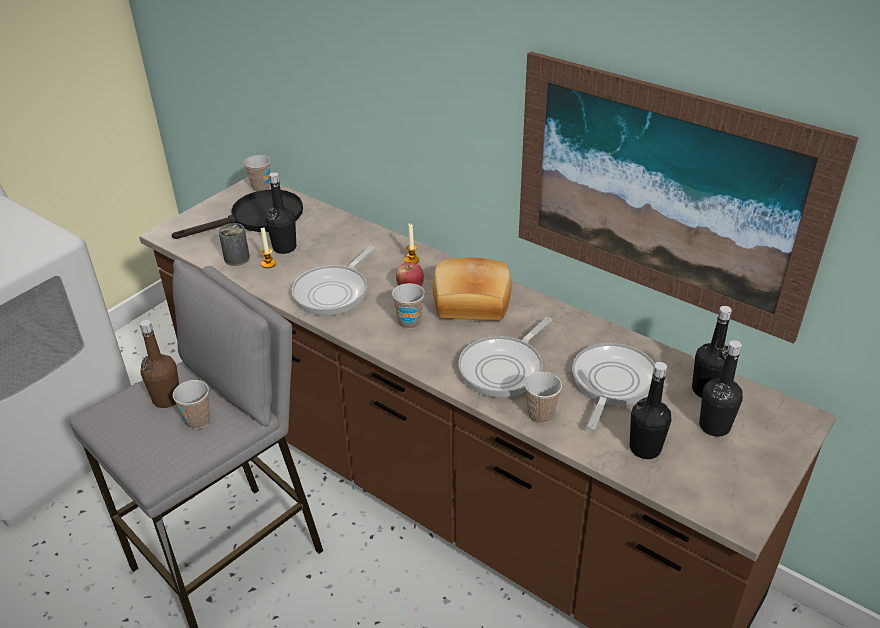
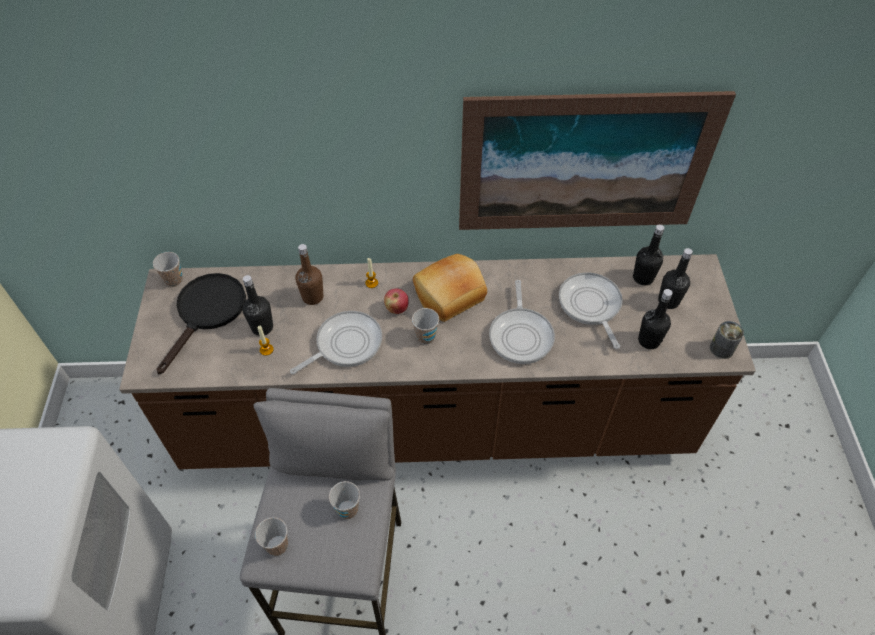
camera: 40 degrees left, 15 degrees up
(167, 399) = (304, 509): brown bottle -> brown bottle (312, 297)
(237, 258) = (234, 360): can -> can (721, 349)
(334, 292) = (345, 344): frying pan -> frying pan turned 120 degrees counterclockwise
(540, 415) = (574, 355): cup -> cup (277, 545)

